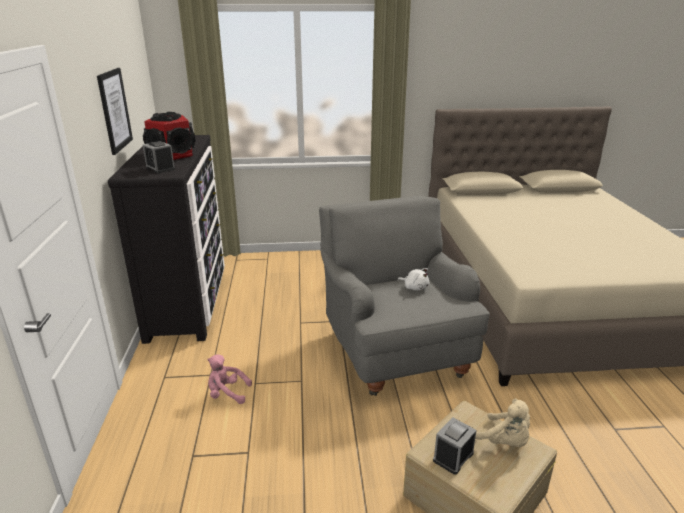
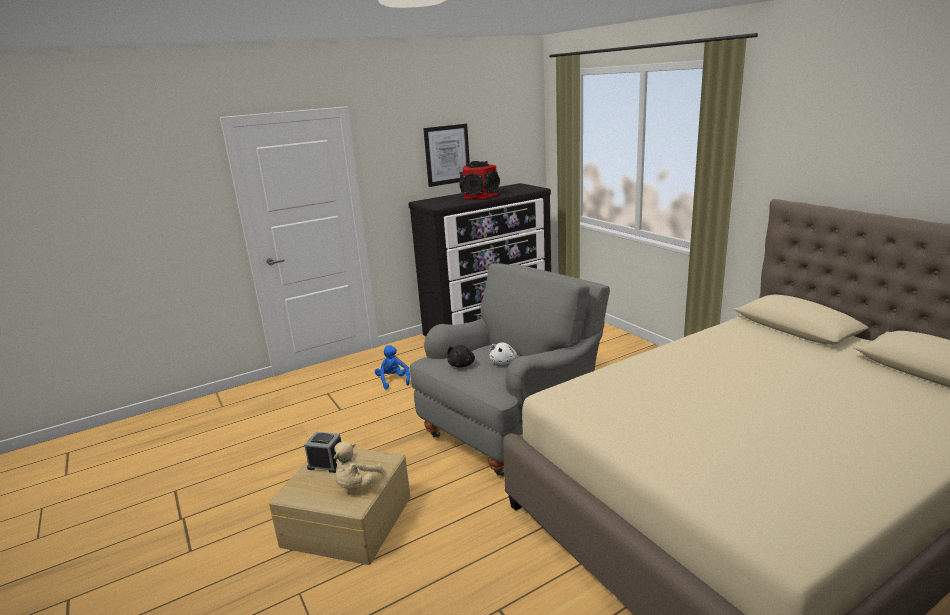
camera: 65 degrees right, 5 degrees down
(160, 168) = (445, 202): alarm clock -> none
(227, 394) = (393, 381): pink plush toy -> blue plush toy
(403, 306) = (462, 365): none -> black plush toy

